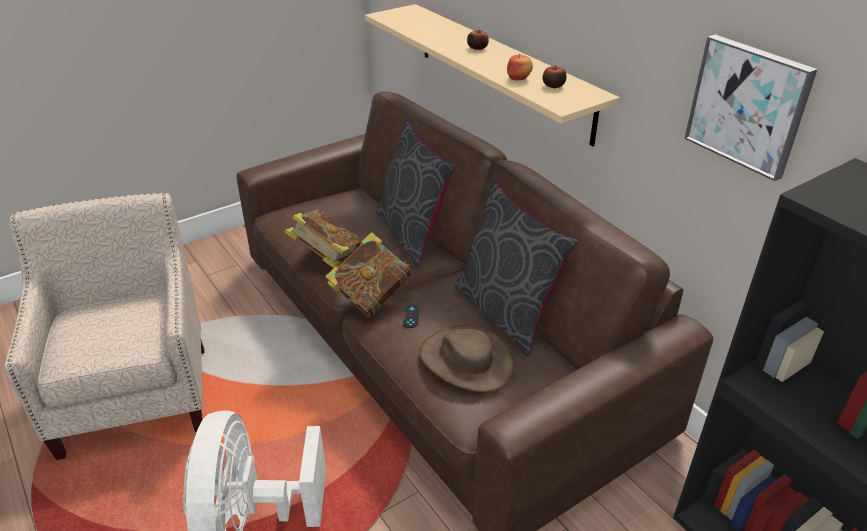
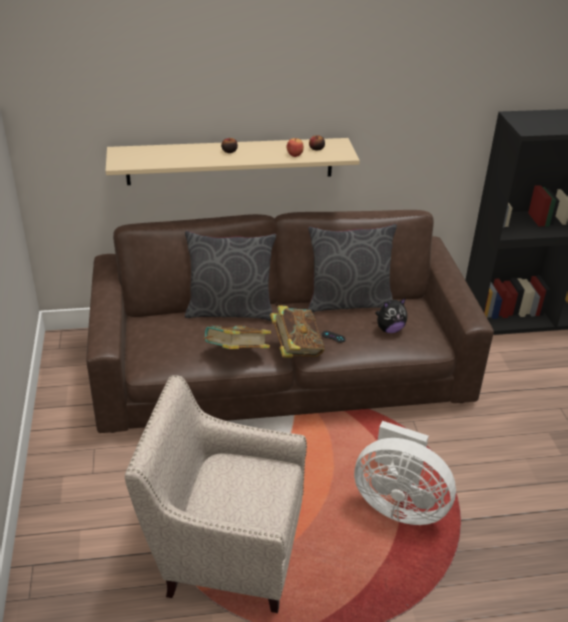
camera: 65 degrees left, 0 degrees up
(465, 360) = (389, 329): brown hat -> plush toy
(748, 105) = (437, 109): picture -> none

